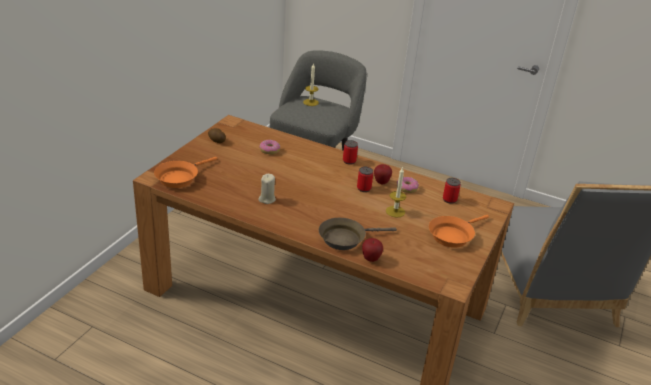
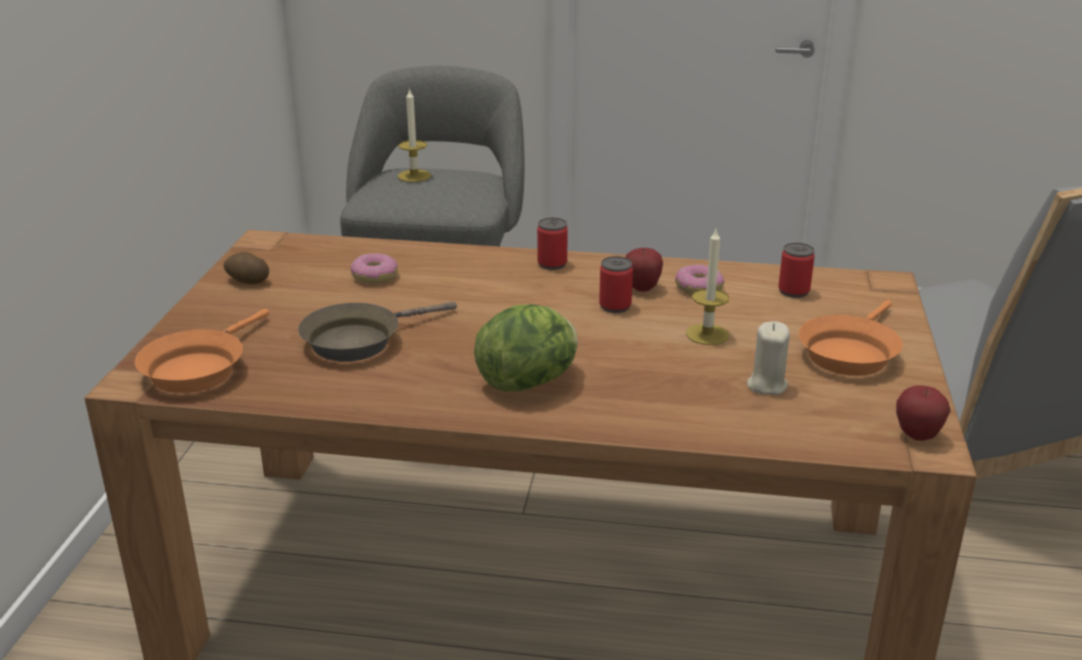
camera: 15 degrees left, 5 degrees down
(267, 199) = (425, 369): beige candle -> beige candle (766, 385)
(306, 215) = (529, 382): none -> lettuce
(345, 238) = (643, 408): brown frying pan -> brown frying pan (359, 340)
(371, 259) = (725, 436): apple -> apple (917, 436)

